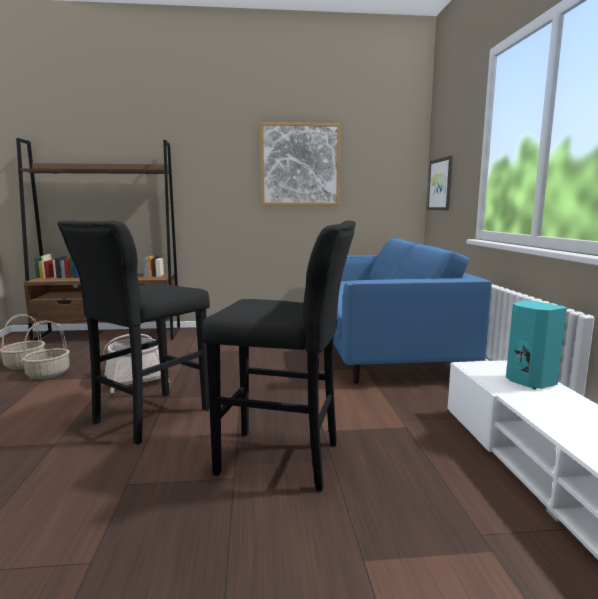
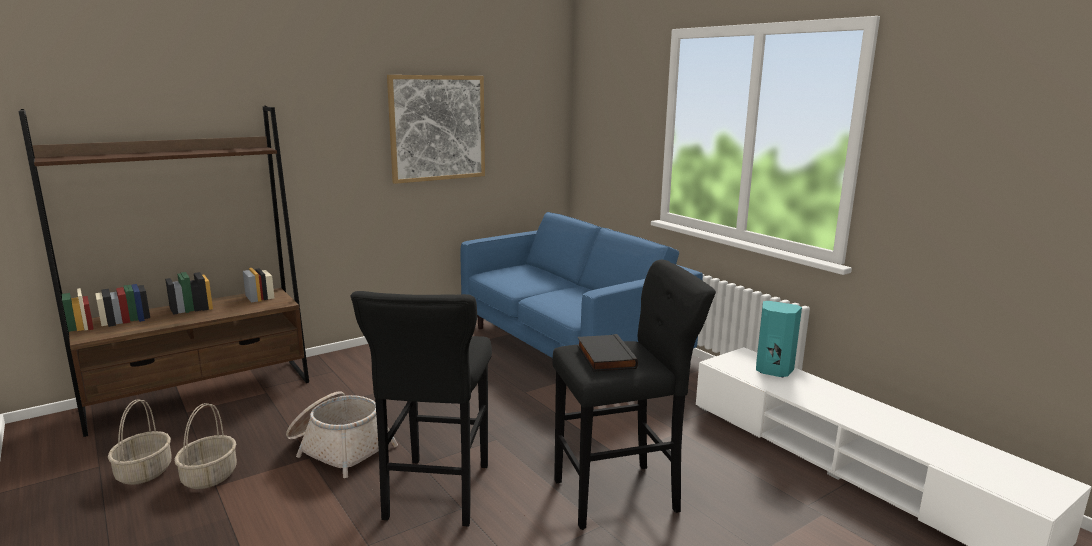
camera: 30 degrees left, 5 degrees up
(258, 305) = (604, 357): none -> black book
(440, 184) = (598, 150): picture -> none

